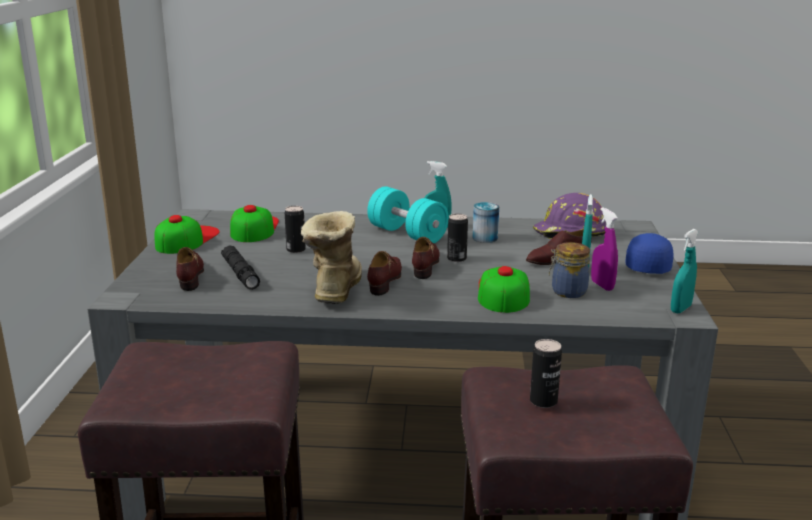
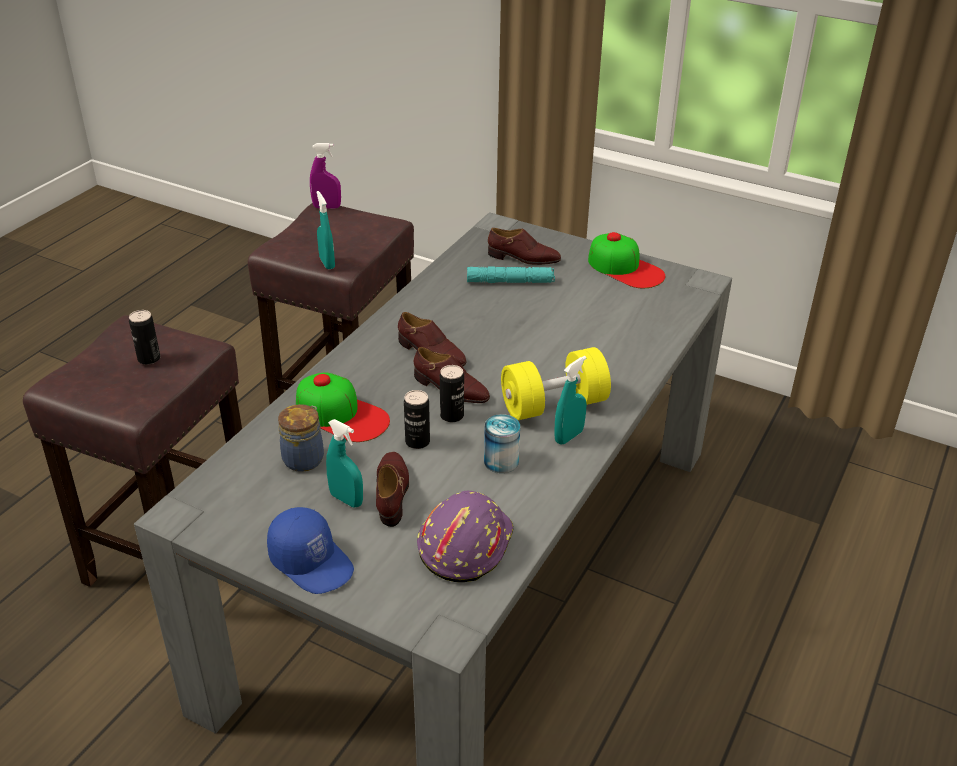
camera: 115 degrees right, 15 degrees up
(240, 273) = (510, 282): black flashlight -> turquoise flashlight
(254, 228) = (638, 309): cap -> none
(296, 250) = (552, 321): can -> can (417, 442)
(333, 290) = (432, 320): boot -> none
(407, 234) = (554, 405): turquoise dumbbell -> yellow dumbbell
(602, 285) = (295, 492): purple spray bottle -> purple spray bottle (327, 207)
(680, 309) = (191, 519): turquoise spray bottle -> turquoise spray bottle (327, 263)

